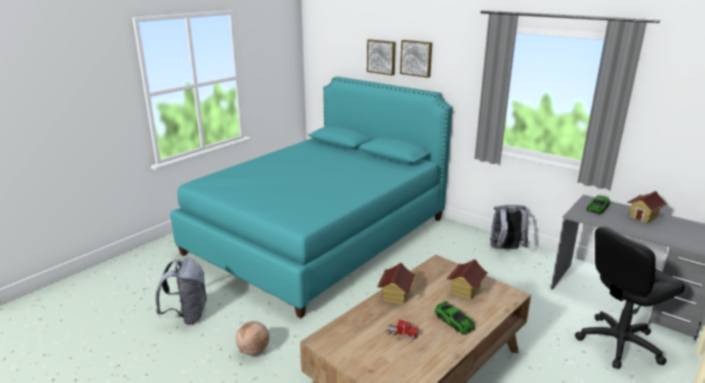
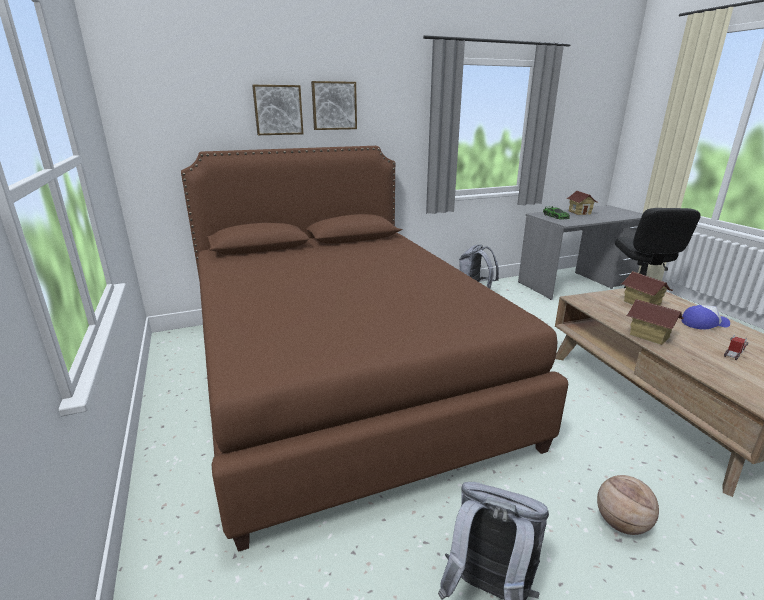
camera: 60 degrees left, 0 degrees up
(319, 235) = (342, 375): turquoise bed -> brown bed
(454, 321) = (704, 323): toy car -> cap

